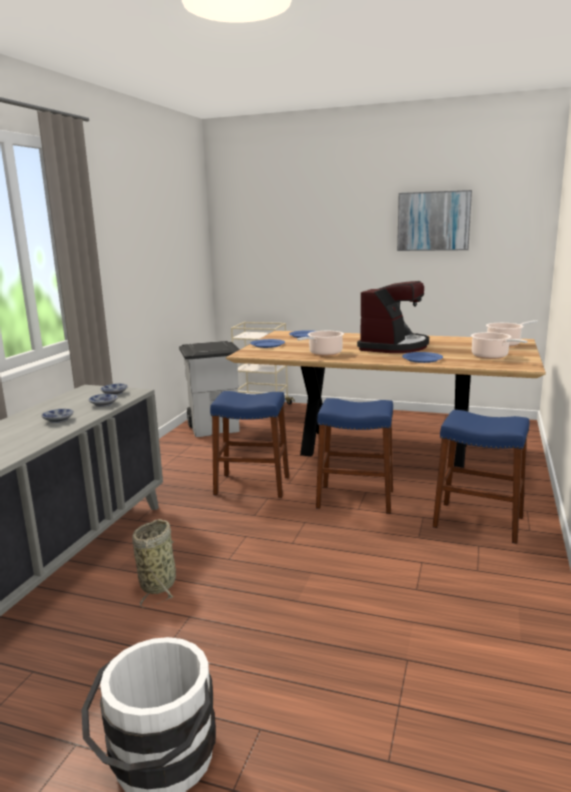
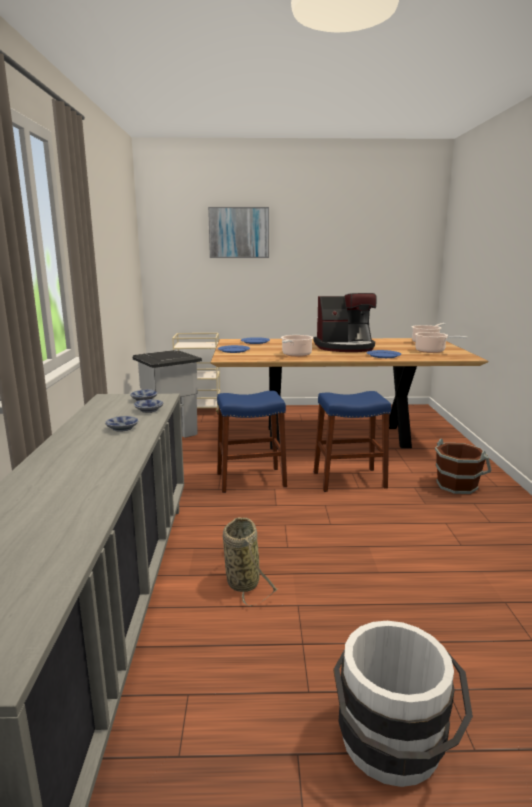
camera: 20 degrees left, 0 degrees up
(394, 346) = (345, 347): coffee machine -> coffee machine turned 75 degrees clockwise
(433, 221) = (349, 242): picture -> picture (239, 232)
(478, 522) = (457, 485): blue stool -> brown bucket

